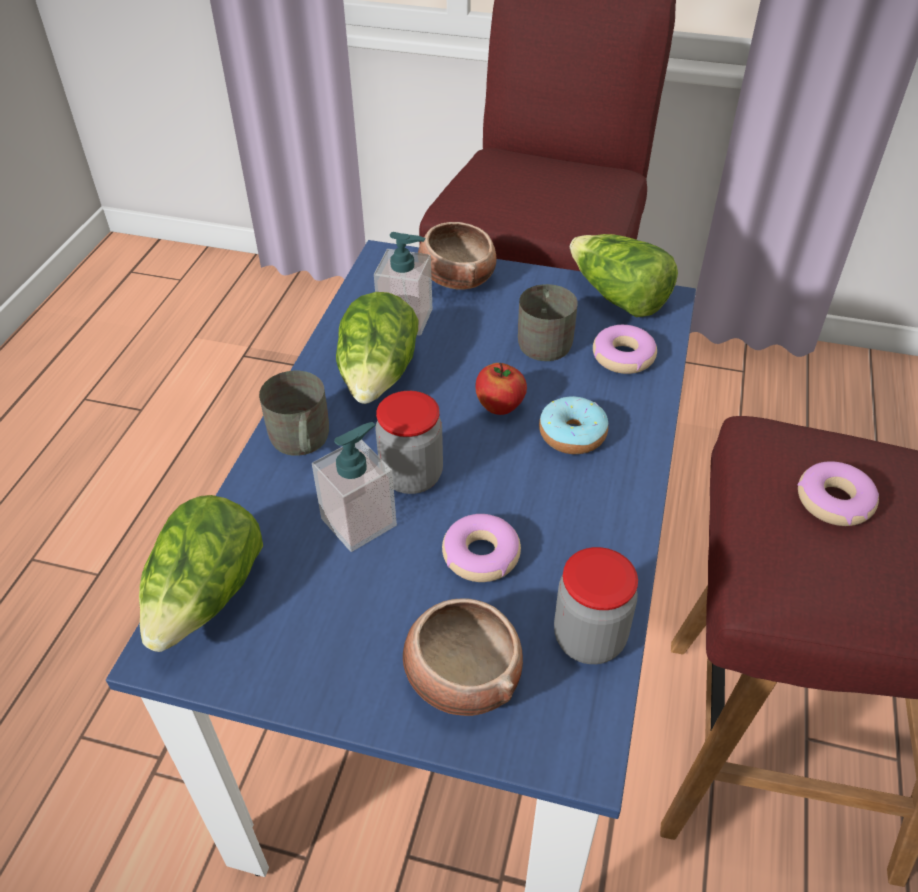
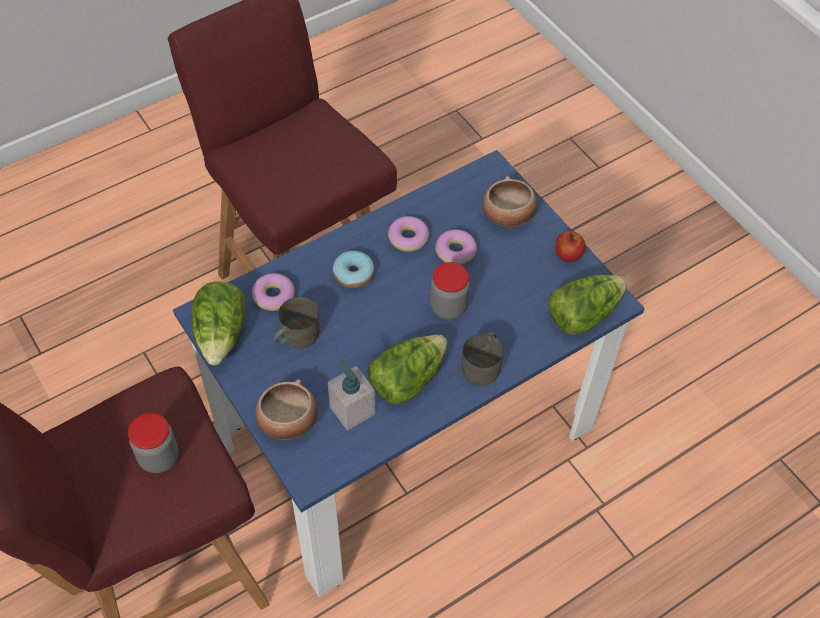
camera: 140 degrees left, 10 degrees up
(359, 521) = (492, 302): soap dispenser -> none
(500, 407) = (368, 313): apple -> apple (568, 256)
(589, 638) = (449, 195): jar -> jar (159, 457)
(834, 501) = (299, 163): donut -> donut (408, 238)

